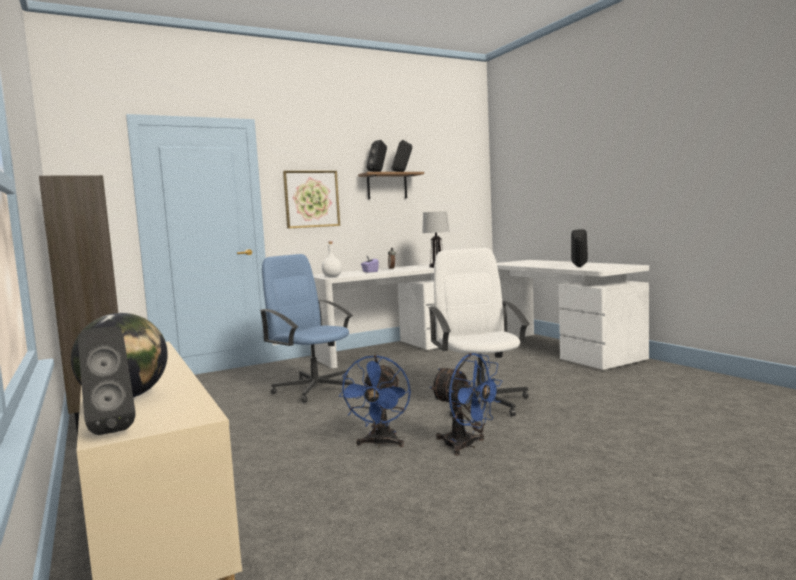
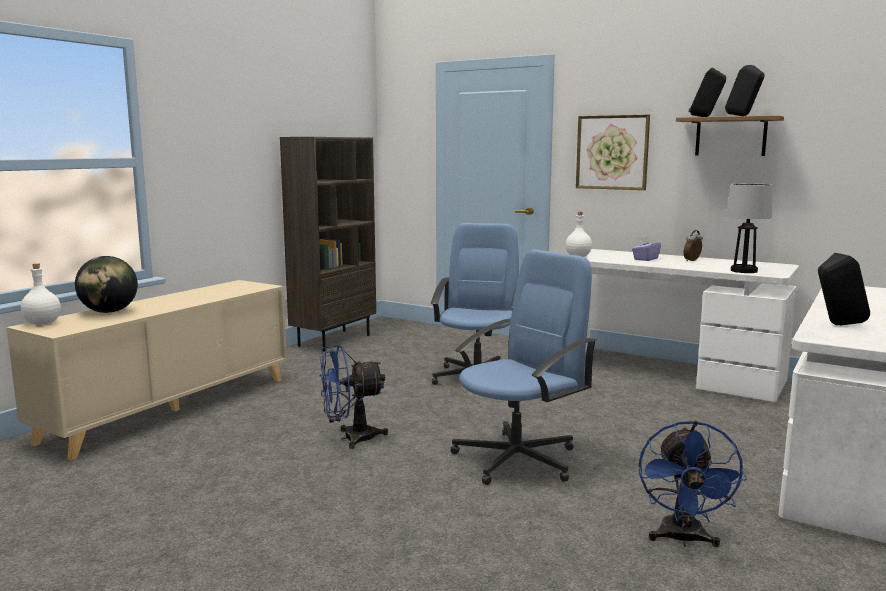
camera: 60 degrees right, 5 degrees up
(111, 428) = (43, 323): black speaker -> white bottle
(466, 446) = (371, 476): blue fan -> blue fan (683, 539)
(481, 402) = (518, 459): white office chair -> blue office chair

